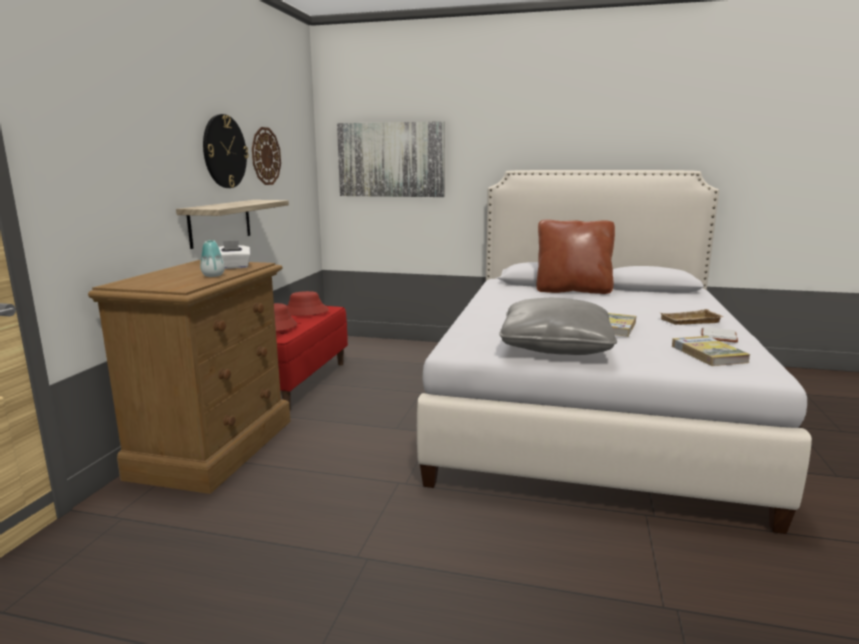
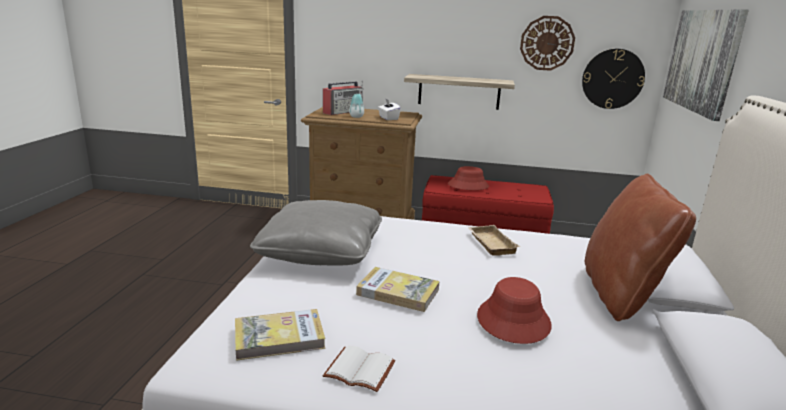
camera: 85 degrees right, 5 degrees up
(168, 279) = (343, 112): none -> radio
(224, 151) = (479, 36): wall clock -> wall clock (612, 79)
(305, 312) = (519, 191): red hat -> red hat (513, 320)
(690, 322) = (445, 365): beige tray -> beige tray (490, 243)

